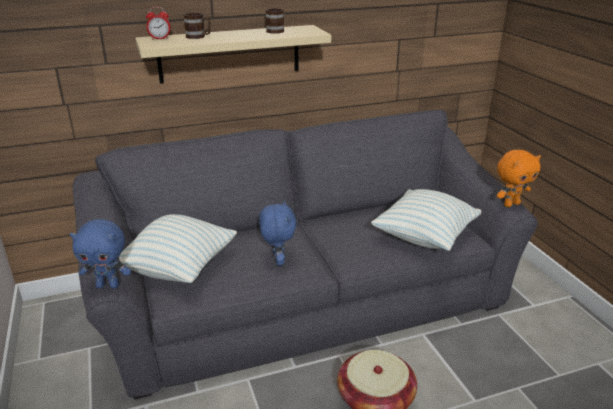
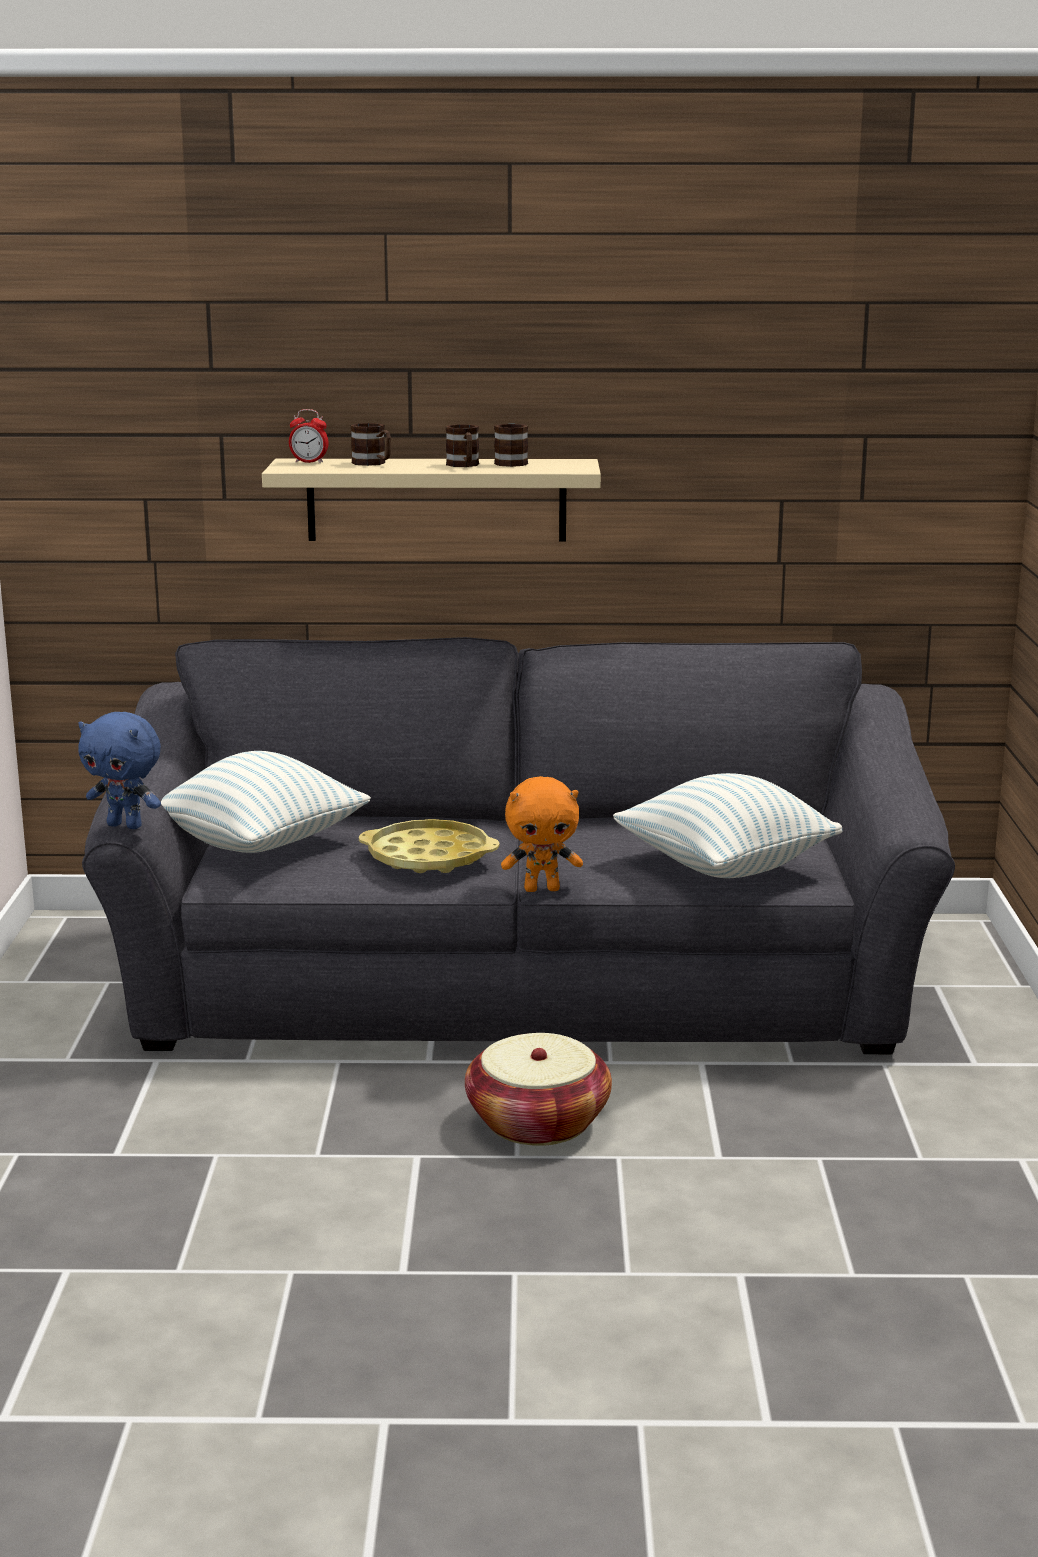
camera: 20 degrees right, 10 degrees down
(251, 34) = (464, 465): none -> brown mug
(277, 260) = (428, 857): blue plush toy -> yellow tray
(511, 204) = (909, 823): orange plush toy -> orange plush toy (542, 889)

